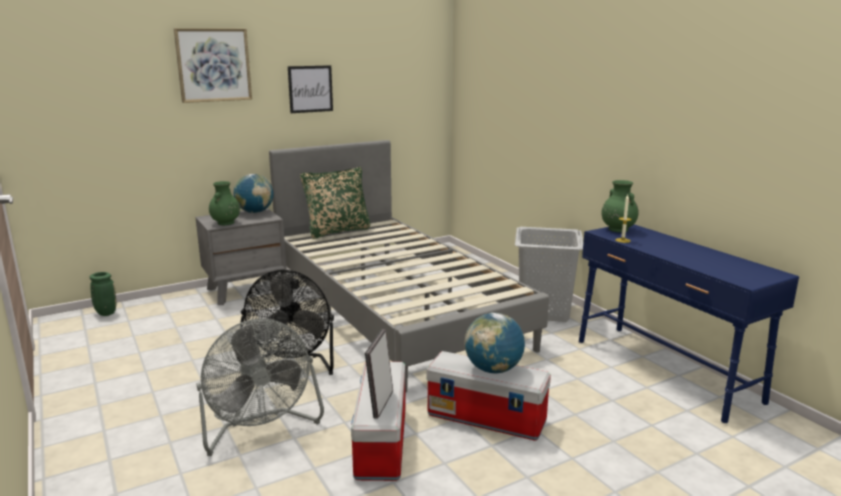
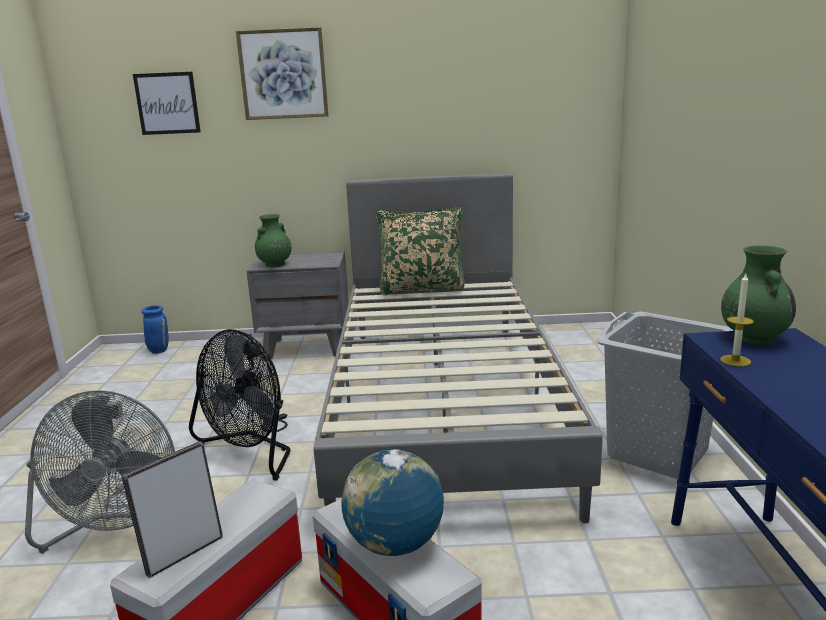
camera: 30 degrees right, 0 degrees up
(105, 313) = (158, 350): green vase -> blue vase
(255, 212) = (323, 255): globe -> none
(310, 89) = (405, 103): picture -> picture (167, 103)

